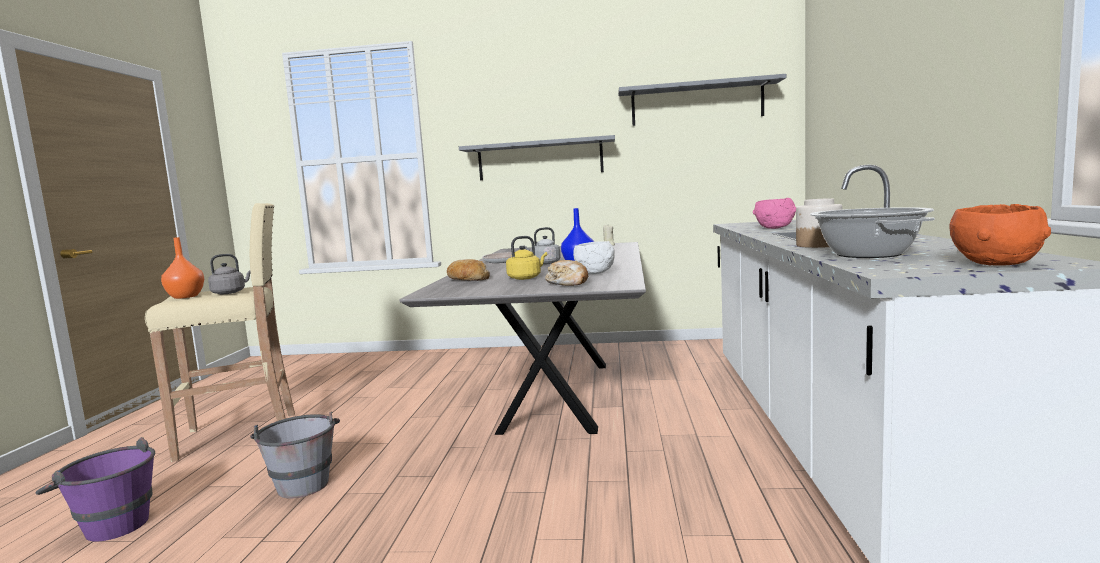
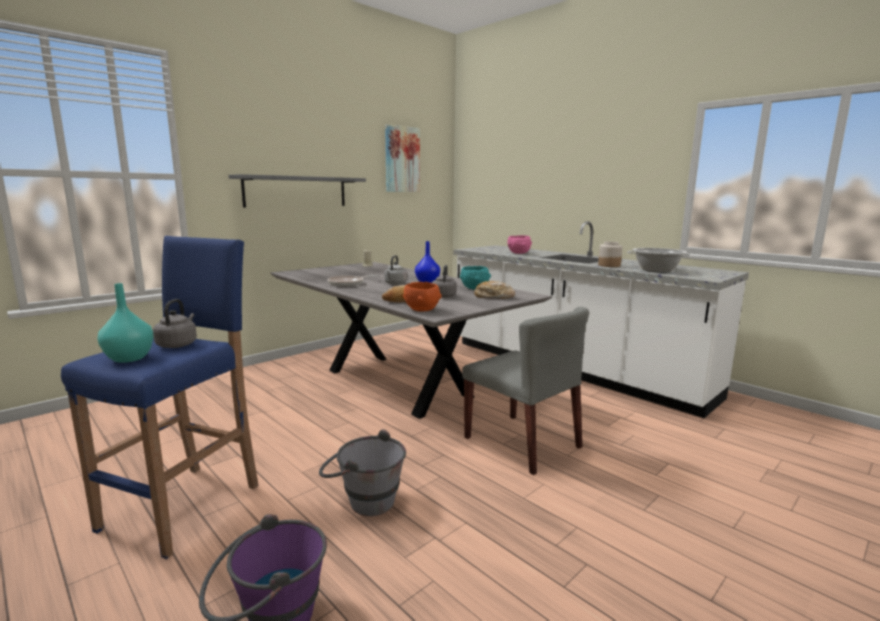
camera: 50 degrees left, 5 degrees up
(185, 296) = (128, 358): orange vase -> turquoise vase
(241, 435) = (185, 505): beige stool -> blue stool
(525, 501) = (523, 442): none -> grey chair
(526, 278) = (444, 296): yellow kettle -> grey kettle
(595, 273) = (474, 288): white bowl -> turquoise bowl
(697, 103) = (402, 159): grey shelf -> picture
(995, 264) = (717, 273): orange bowl -> orange bowl (421, 310)

